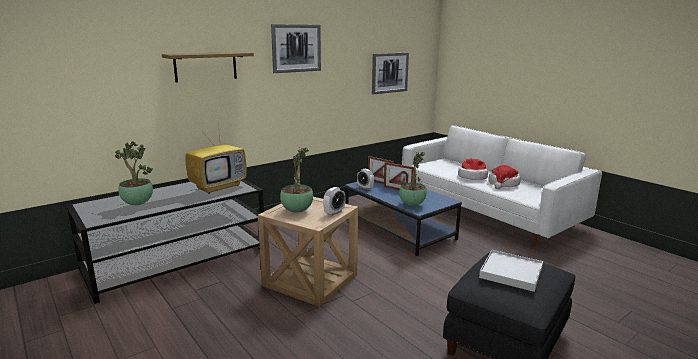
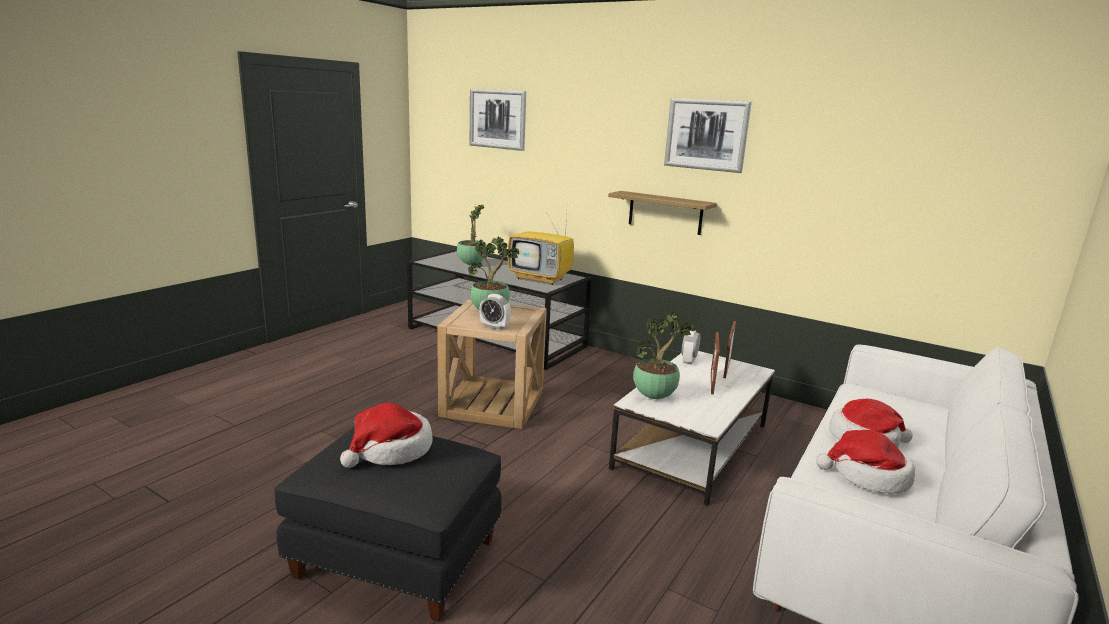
camera: 70 degrees right, 0 degrees up
(205, 66) = (584, 145): shelf -> shelf (665, 213)
(389, 73) = (907, 203): picture -> picture (497, 119)
(399, 229) = (692, 446): blue coffee table -> white coffee table
(511, 272) = (391, 450): white tray -> hat

